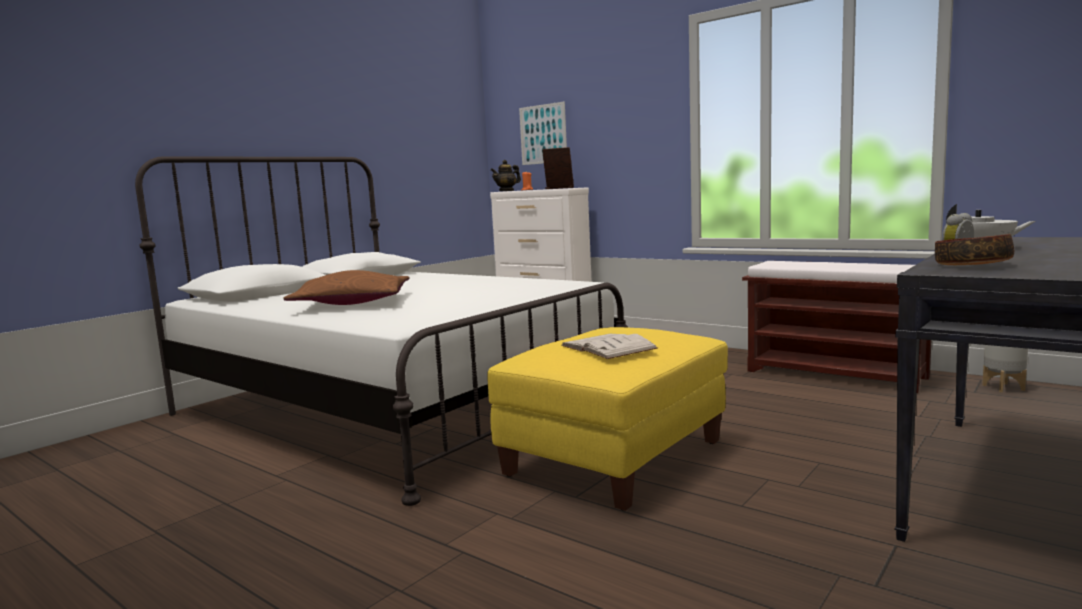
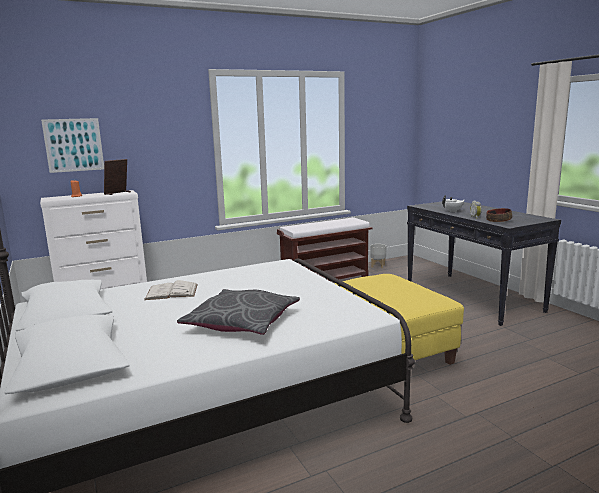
camera: 65 degrees left, 5 degrees up
(352, 303) = (242, 322): brown pillow -> grey pillow
(506, 191) = (53, 199): teapot -> none
(608, 347) = (401, 290): white book -> white book (171, 292)

